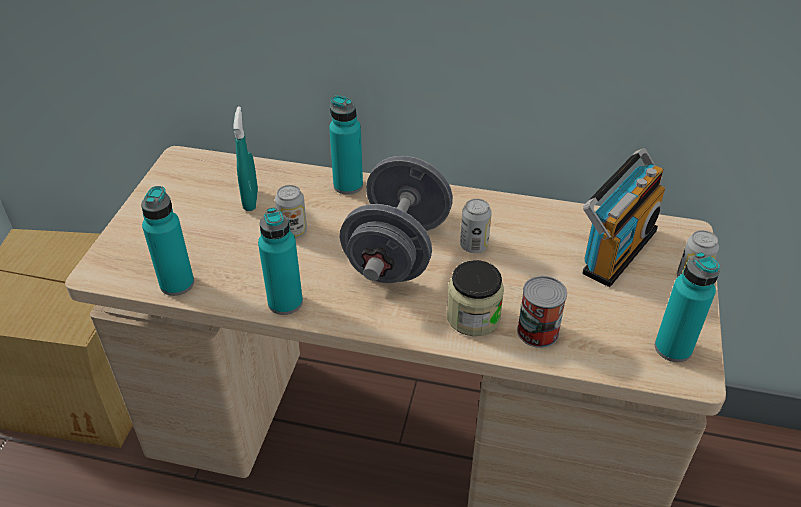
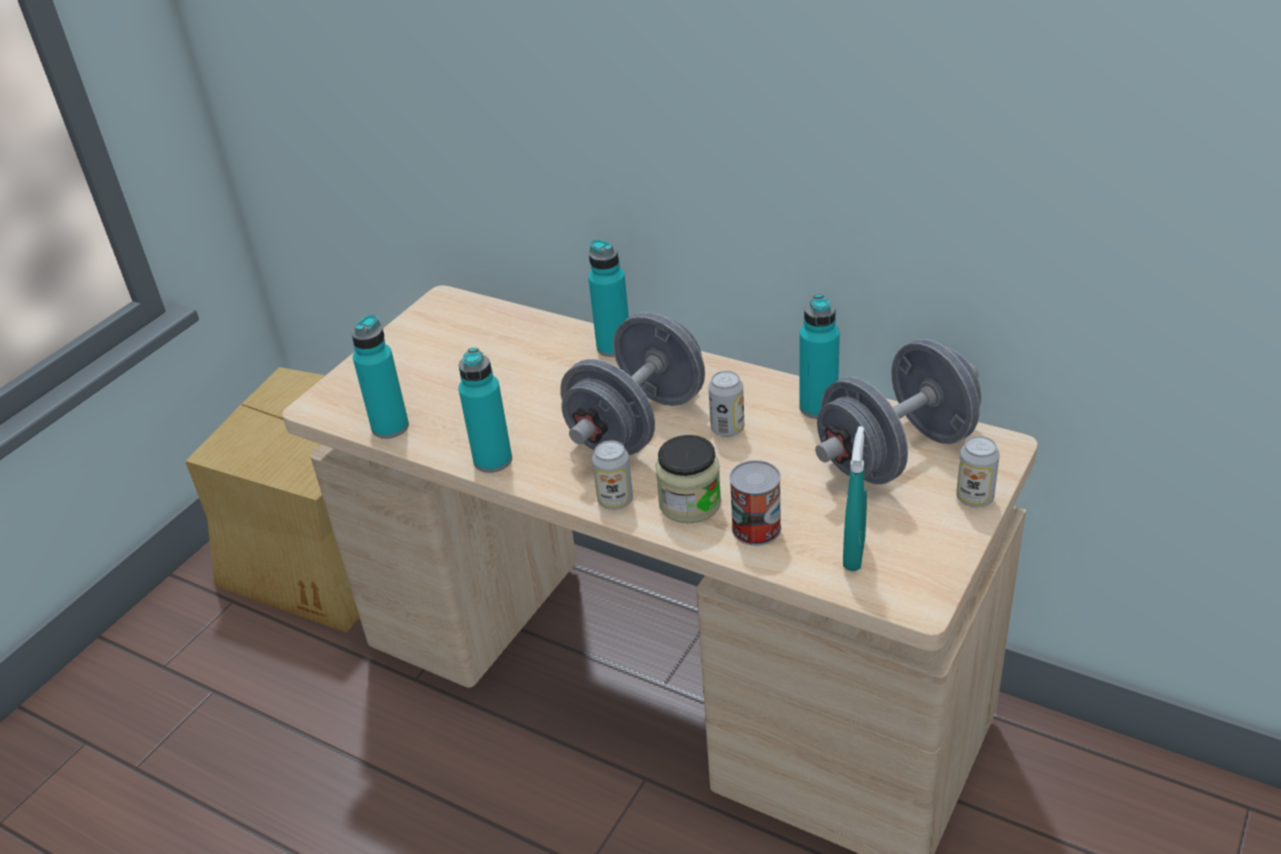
camera: 20 degrees right, 5 degrees down
(250, 200) = (500, 351): turquoise spray bottle -> turquoise spray bottle (854, 554)
(293, 232) = (532, 390): can -> can (615, 501)
(615, 249) = (896, 454): radio -> grey dumbbell
(673, 348) = (908, 569): turquoise bottle -> turquoise bottle (818, 407)

